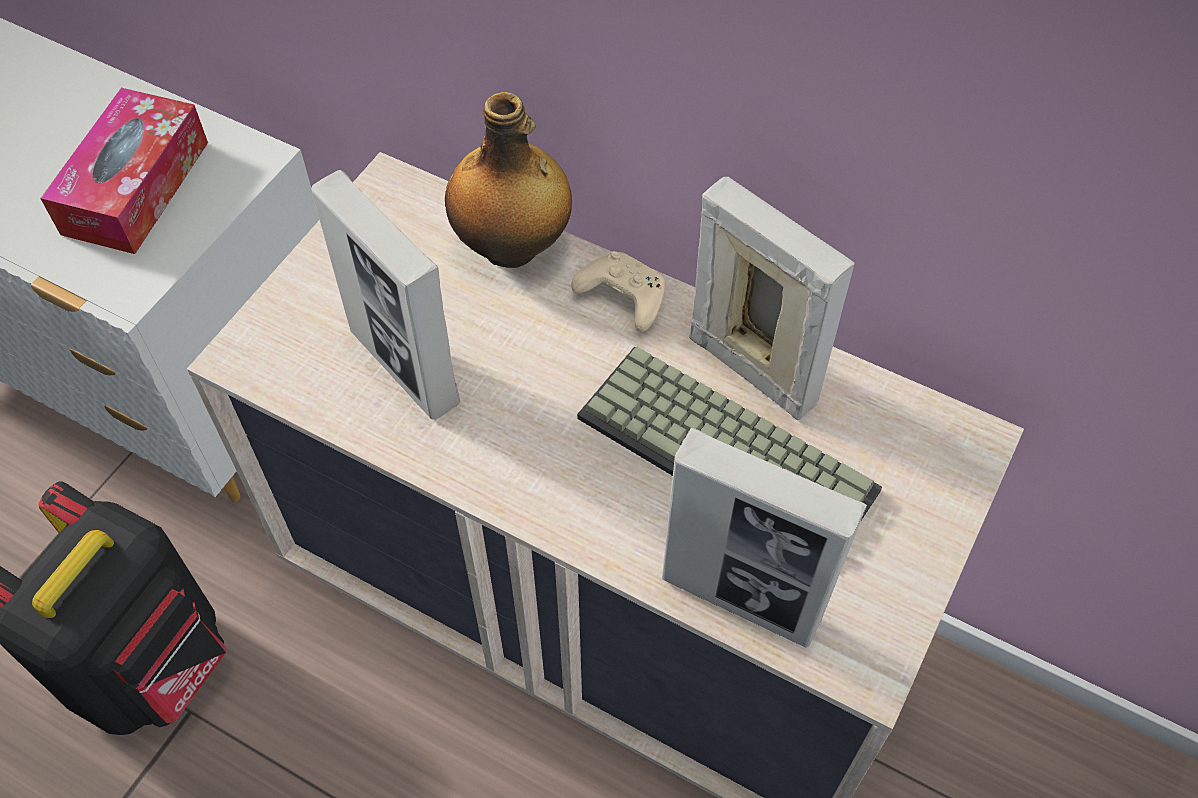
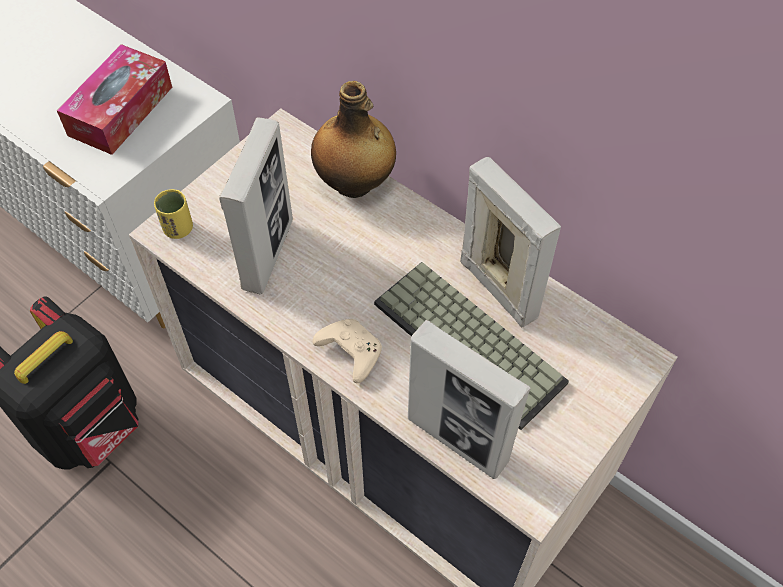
camera: 10 degrees right, 0 degrees up
(261, 349) = (178, 229): none -> yellow cup
(405, 367) = (268, 254): picture frame -> picture frame turned 135 degrees counterclockwise
(621, 297) = (420, 228): beige game controller -> beige game controller (349, 352)

